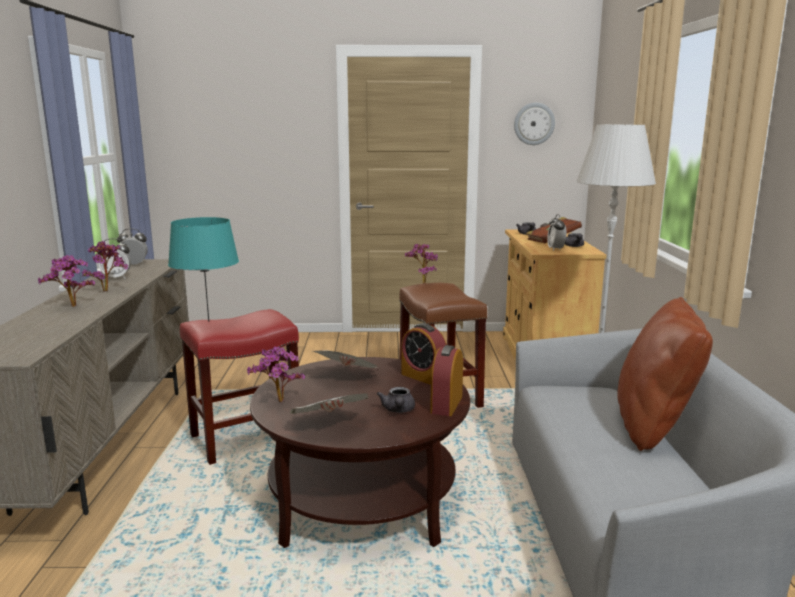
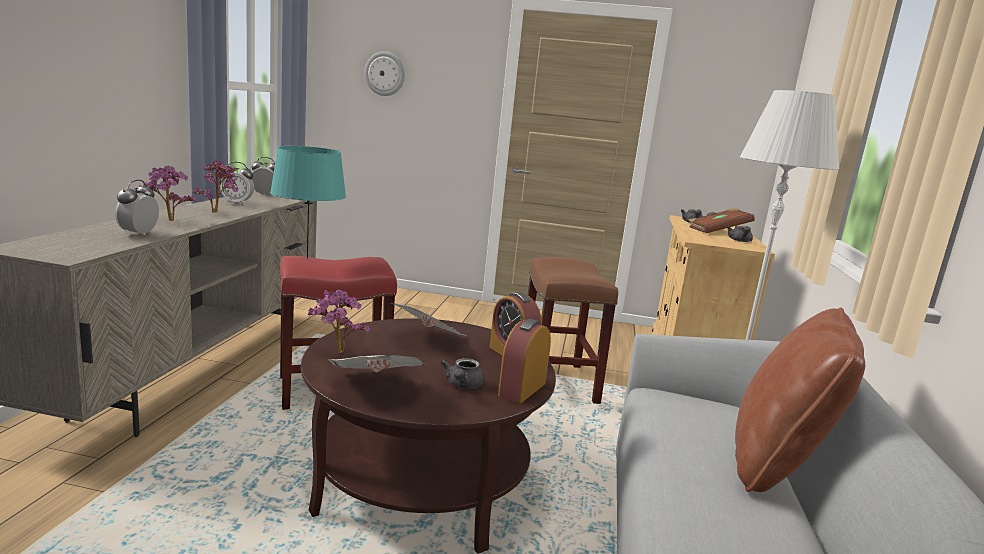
camera: 10 degrees right, 0 degrees up
(421, 283) = (556, 256): potted plant -> none
(534, 124) = (720, 102): wall clock -> wall clock (385, 74)
(555, 249) = (716, 240): alarm clock -> alarm clock (139, 234)

